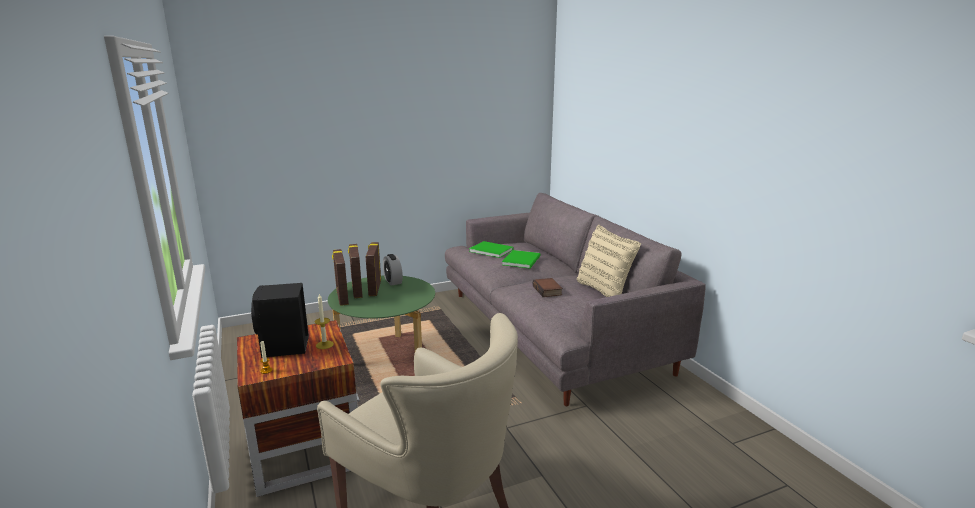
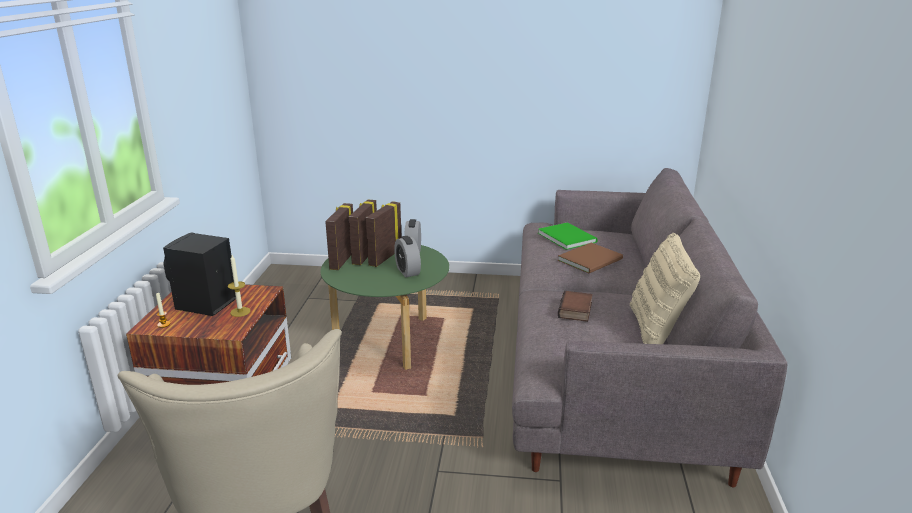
camera: 30 degrees right, 5 degrees up
(404, 293) = (407, 271): none -> alarm clock
(522, 260) = (592, 260): green book -> brown book

